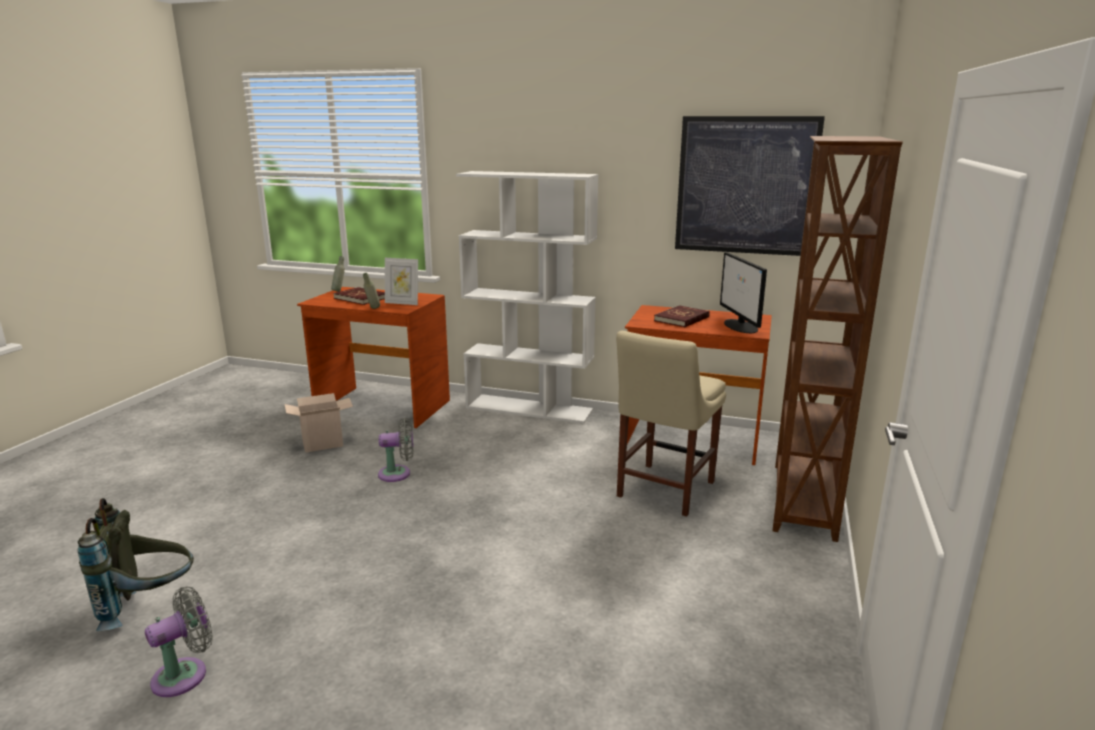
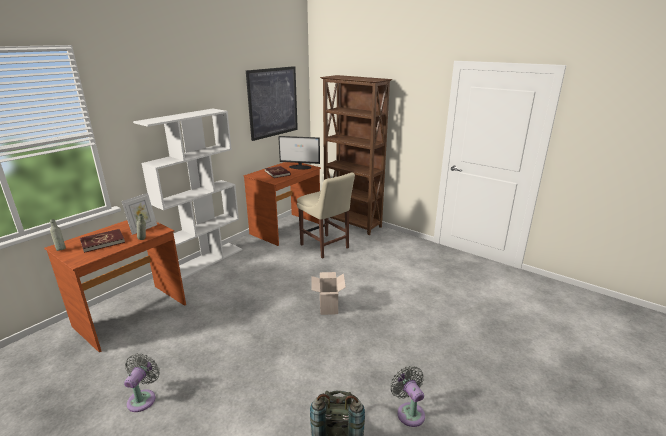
camera: 70 degrees left, 5 degrees up
(324, 443) = (166, 349): cardboard box -> cardboard box (327, 306)
(398, 474) = (245, 319): grey fan -> grey fan (143, 398)

